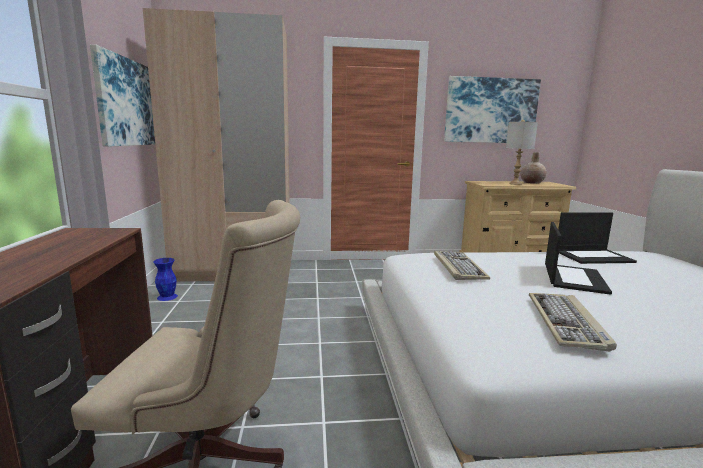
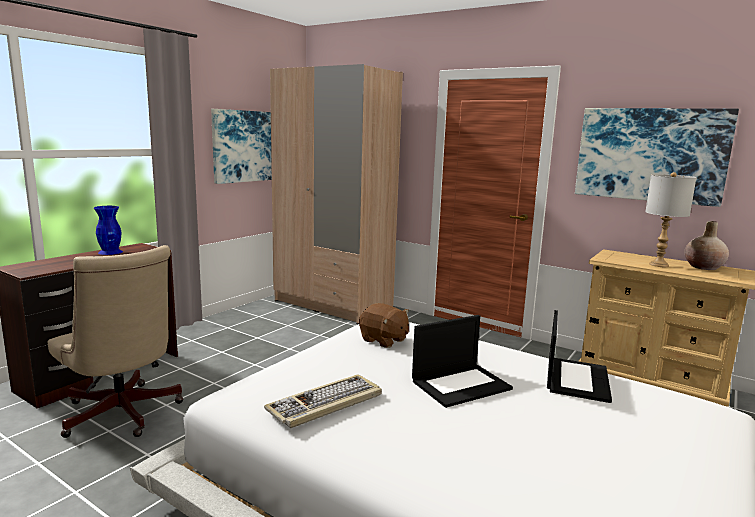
camera: 40 degrees right, 0 degrees up
(167, 297) = (257, 311): blue vase -> blue vase (110, 252)
(458, 267) = (383, 340): keyboard -> brown plush toy
(593, 256) = (576, 379): laptop -> laptop turned 105 degrees counterclockwise

